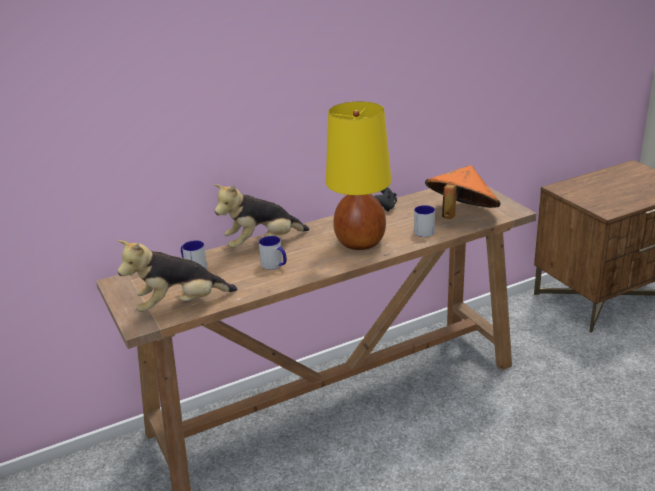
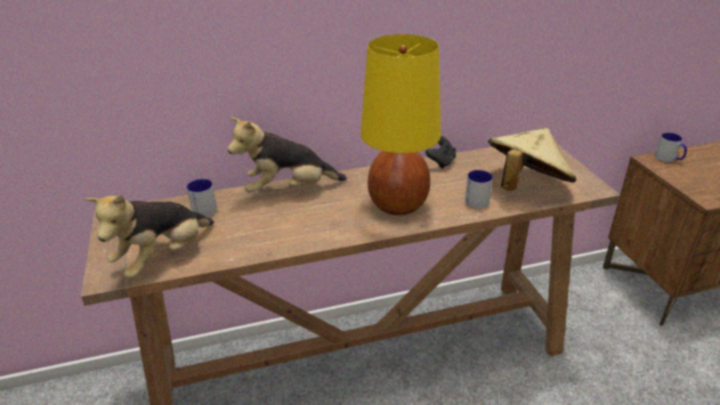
camera: 10 degrees right, 5 degrees up
(180, 305) = (163, 258): plush toy -> plush toy turned 45 degrees counterclockwise
(275, 265) = (291, 220): mug -> mug (668, 159)
(460, 216) = (525, 186): orange hat -> beige hat

